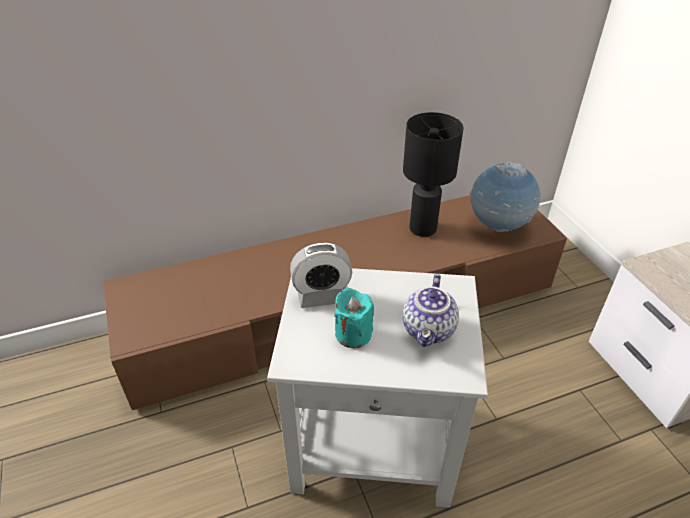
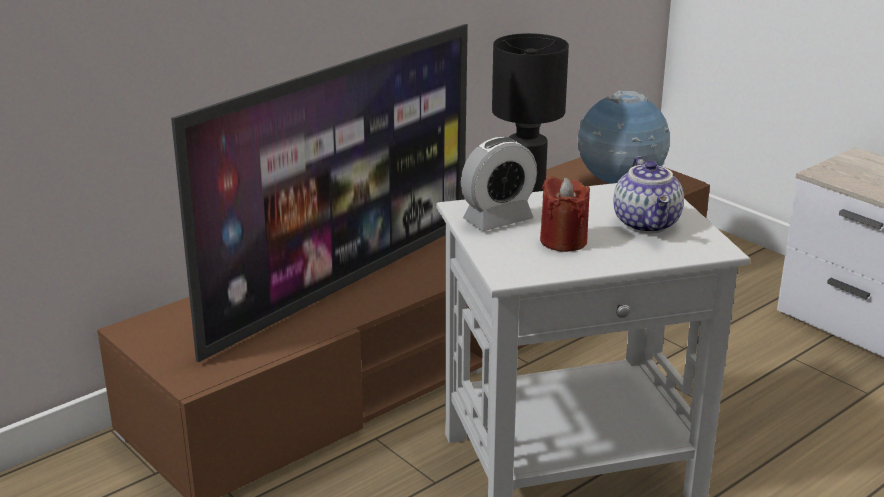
camera: 20 degrees left, 15 degrees down
(262, 278) = (341, 284): none -> television
(353, 334) = (563, 241): turquoise candle -> red candle

